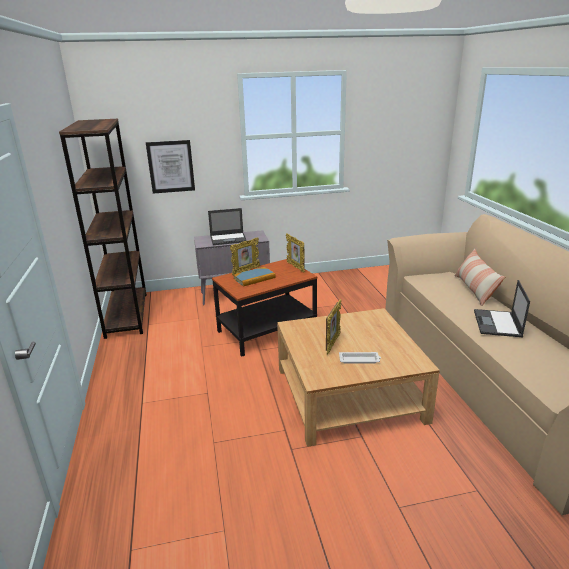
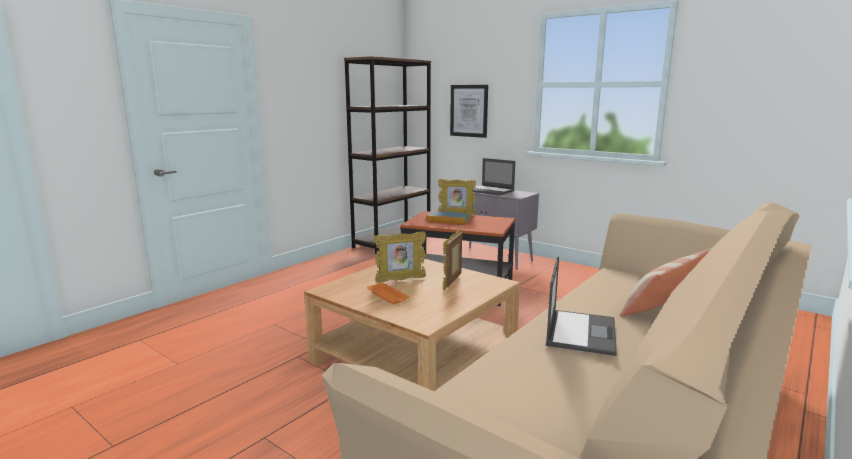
camera: 50 degrees right, 10 degrees down
(295, 267) = (503, 224): picture frame -> picture frame (452, 282)
(360, 360) = (388, 296): white tray -> orange tray
(497, 324) = (581, 332): laptop -> laptop turned 135 degrees clockwise

